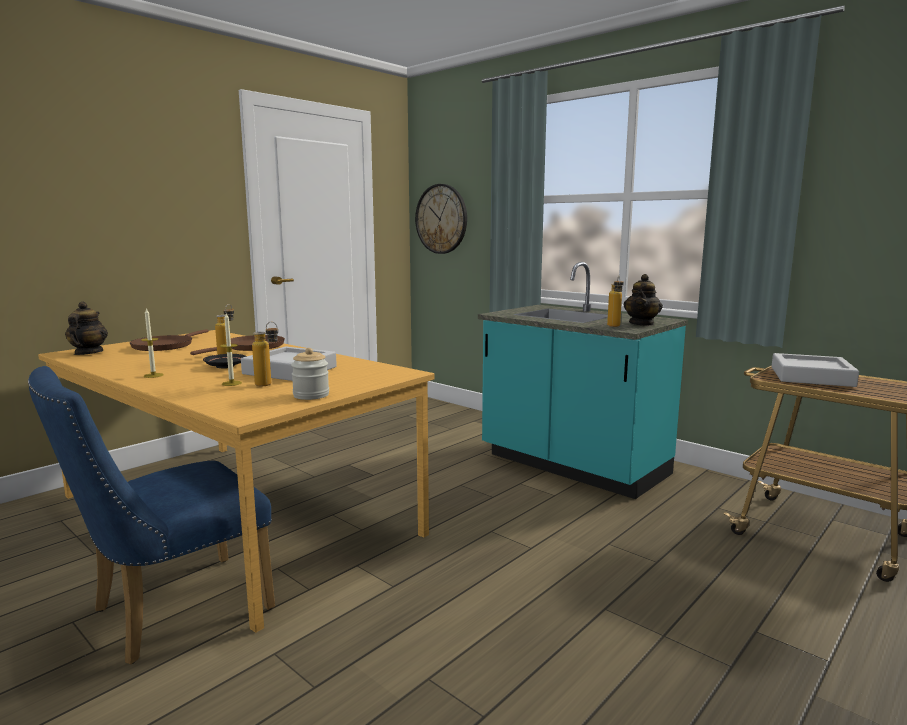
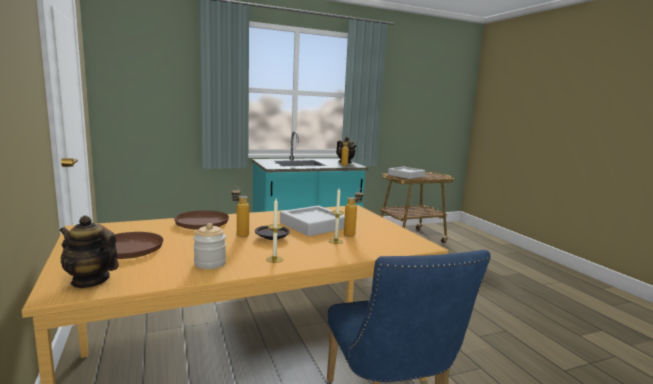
camera: 65 degrees left, 0 degrees up
(311, 395) = (389, 229): jar -> jar (210, 263)
(441, 219) = (134, 97): wall clock -> none

